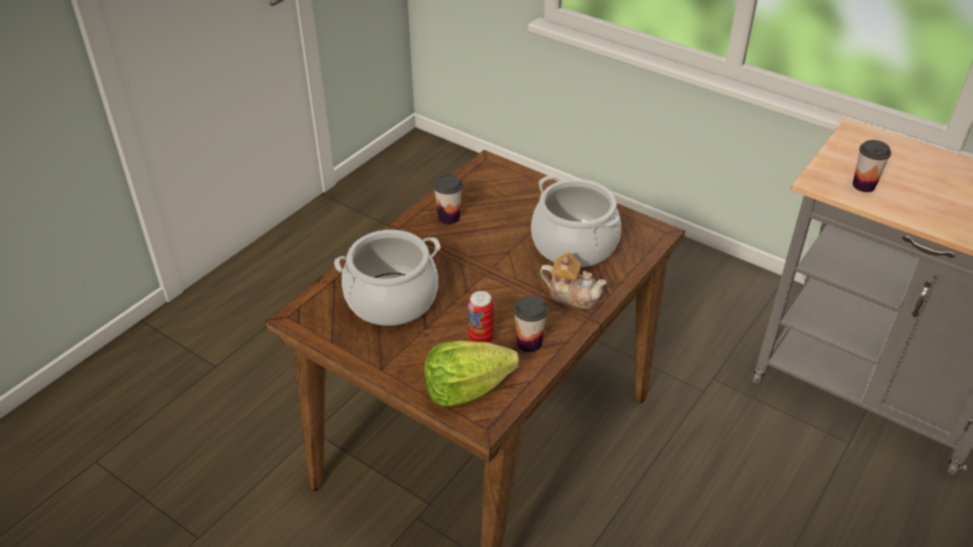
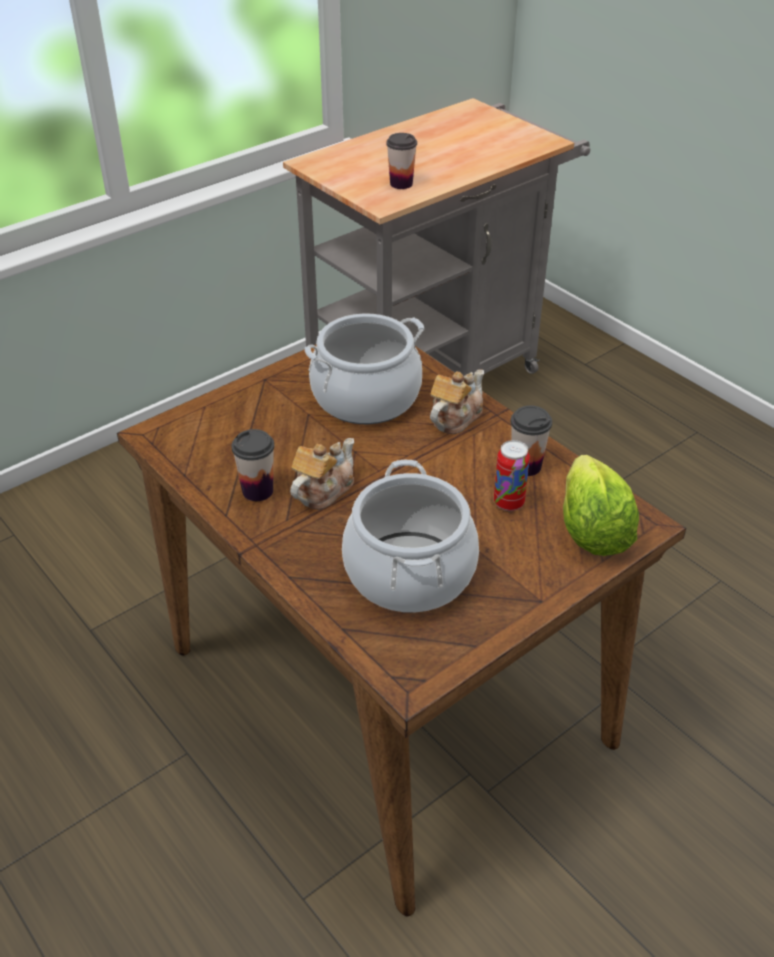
camera: 75 degrees left, 0 degrees up
(460, 245) = (323, 490): none -> teapot

